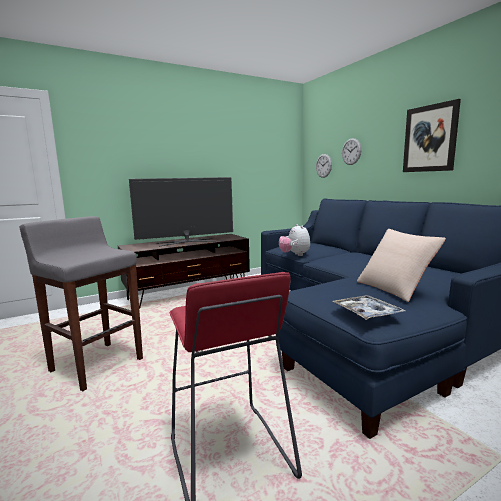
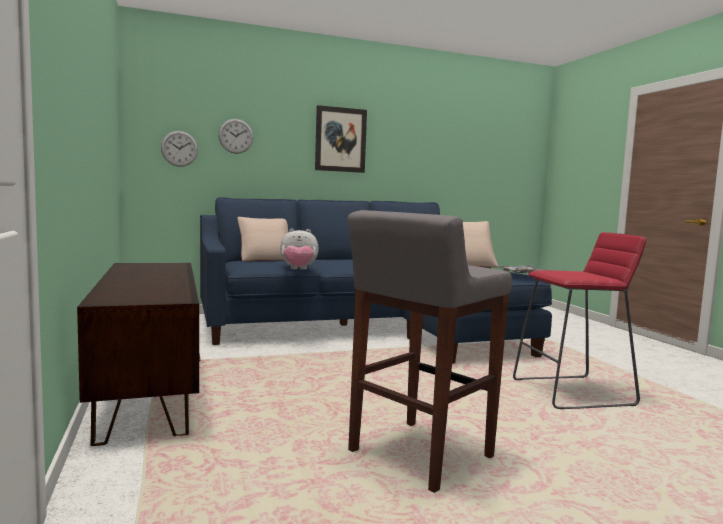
camera: 80 degrees left, 5 degrees down
(187, 242) = (157, 278): television -> none
(329, 245) = (265, 259): none -> beige pillow

